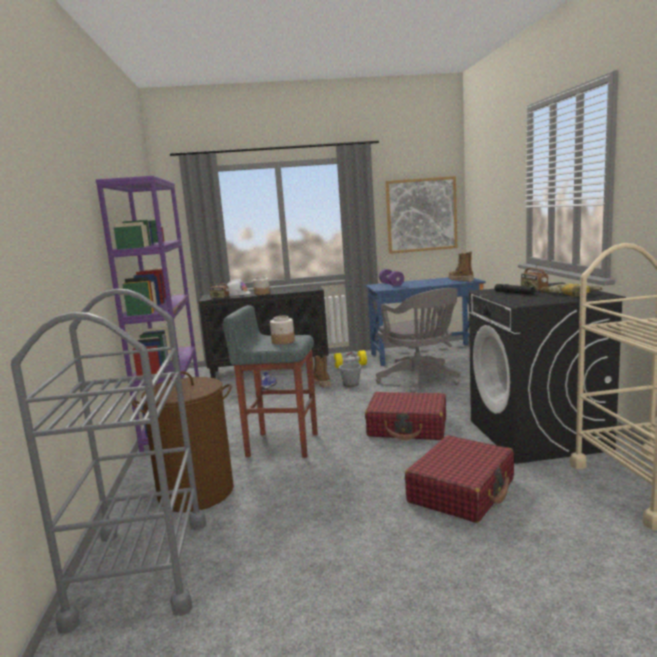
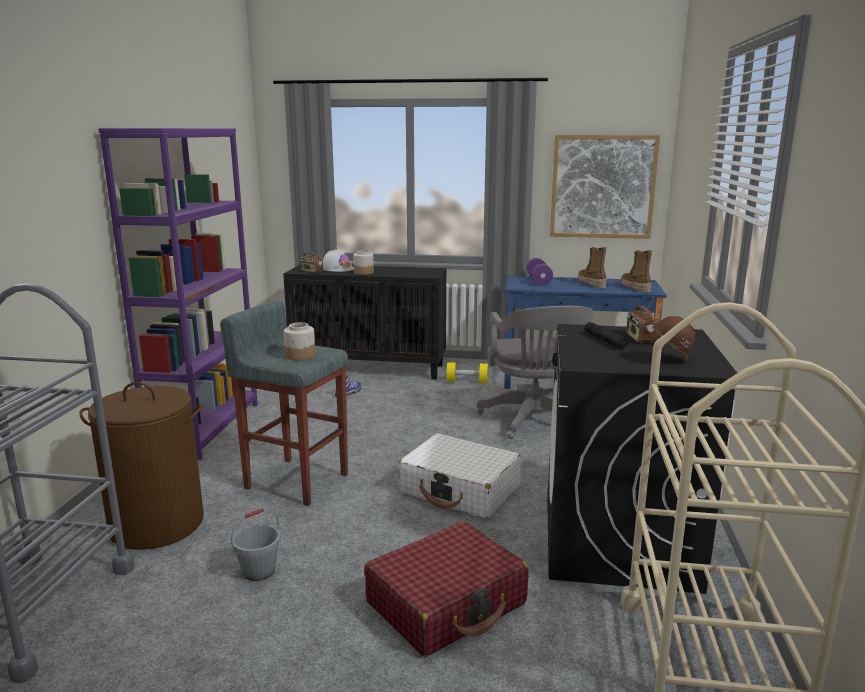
camera: 15 degrees right, 5 degrees up
(319, 383) = (408, 400): boot -> boot (591, 284)
(351, 384) = (445, 409): grey bucket -> grey bucket (259, 571)
(408, 427) = (460, 490): red suitcase -> white suitcase
(569, 295) = (669, 360): power drill -> brown hard hat

